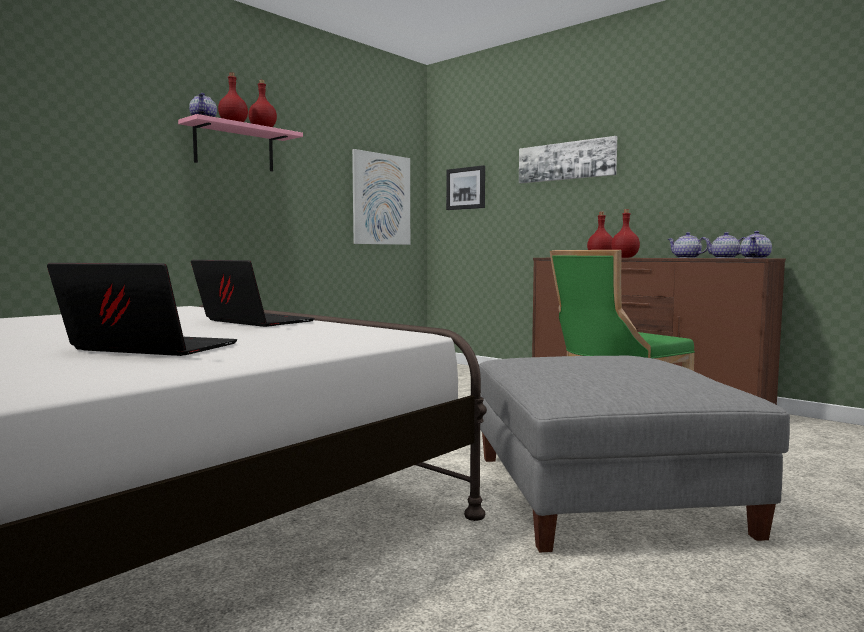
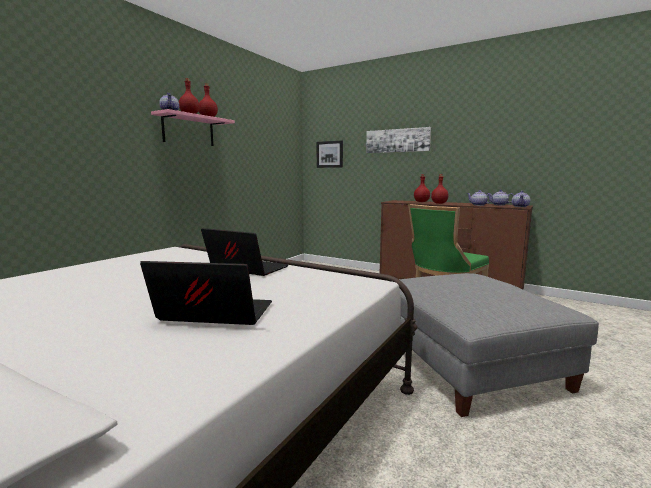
camera: 10 degrees left, 5 degrees up
(381, 199) = (277, 161): picture -> none

